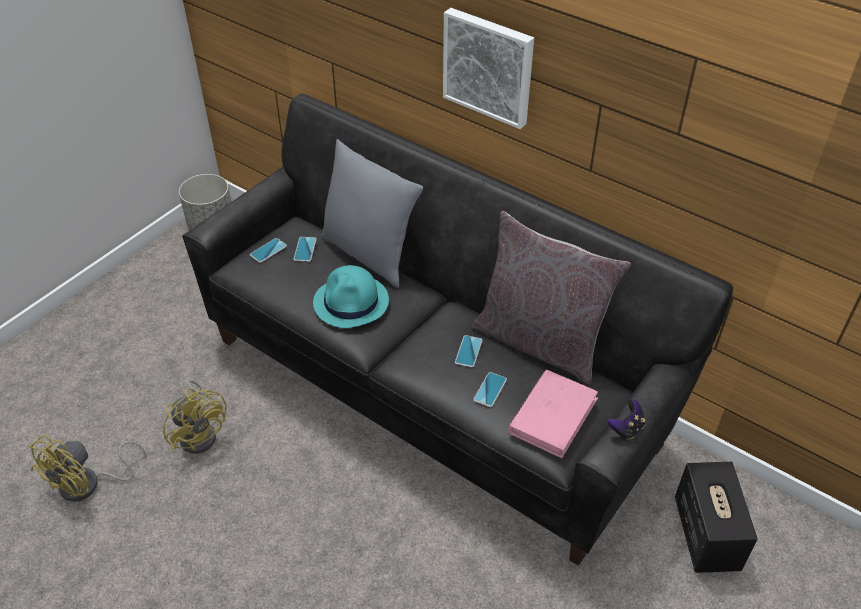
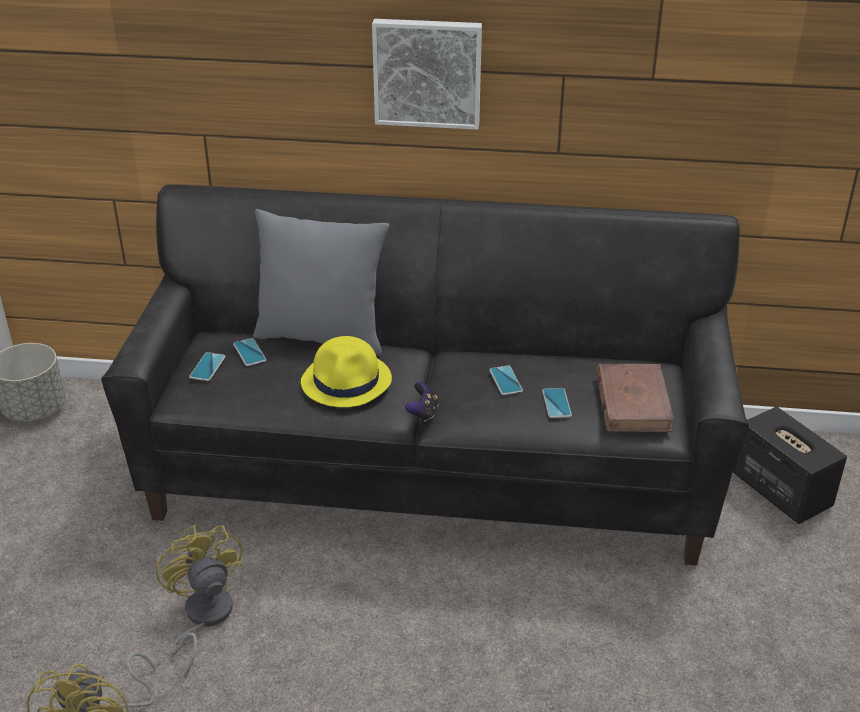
camera: 30 degrees left, 10 degrees down
(201, 432) = (203, 618): yellow fan -> yellow fan turned 135 degrees counterclockwise
(351, 302) = (347, 381): turquoise hat -> yellow hat
(539, 342) = (562, 352): grey pillow -> none
(553, 415) = (633, 402): pink book -> brown book
(626, 428) = (720, 375): game controller -> game controller (422, 413)

